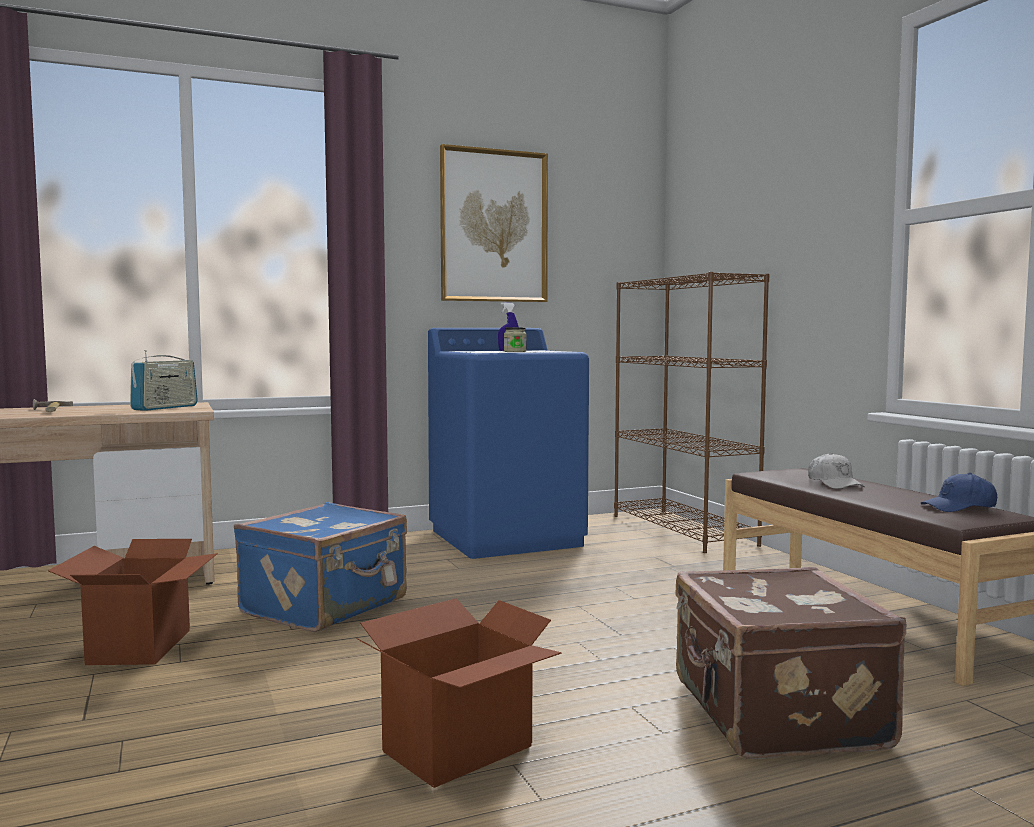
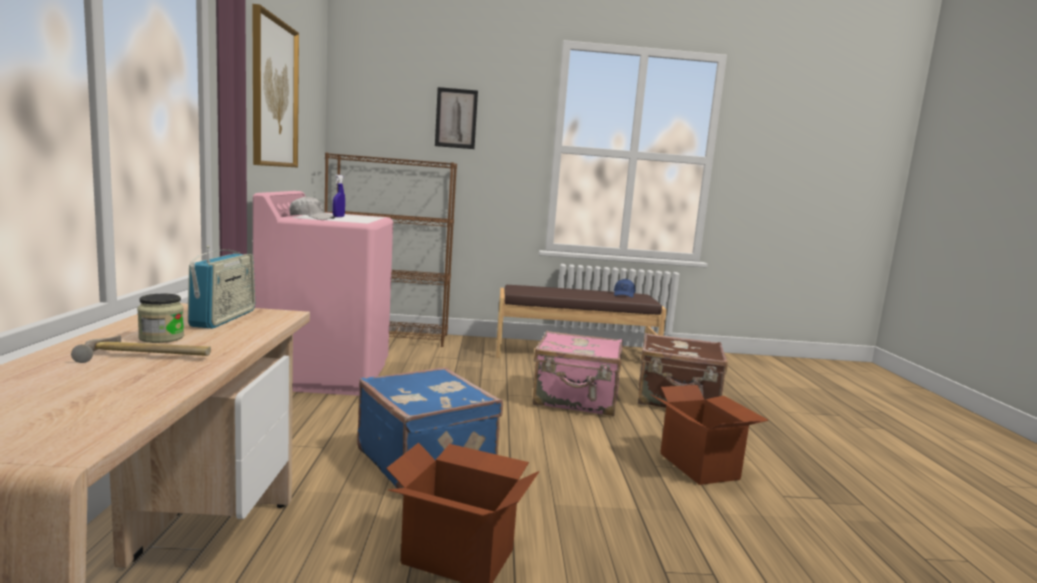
camera: 70 degrees left, 5 degrees up
(165, 408) = (224, 318): radio -> radio turned 45 degrees clockwise
(507, 538) = (325, 374): blue washing machine -> pink washing machine
(515, 351) = (357, 218): jar -> jar (161, 338)
(626, 642) = (576, 400): none -> pink suitcase
(772, 204) = (456, 118): none -> picture
(834, 484) = (558, 291): white cap -> white cap (311, 218)

